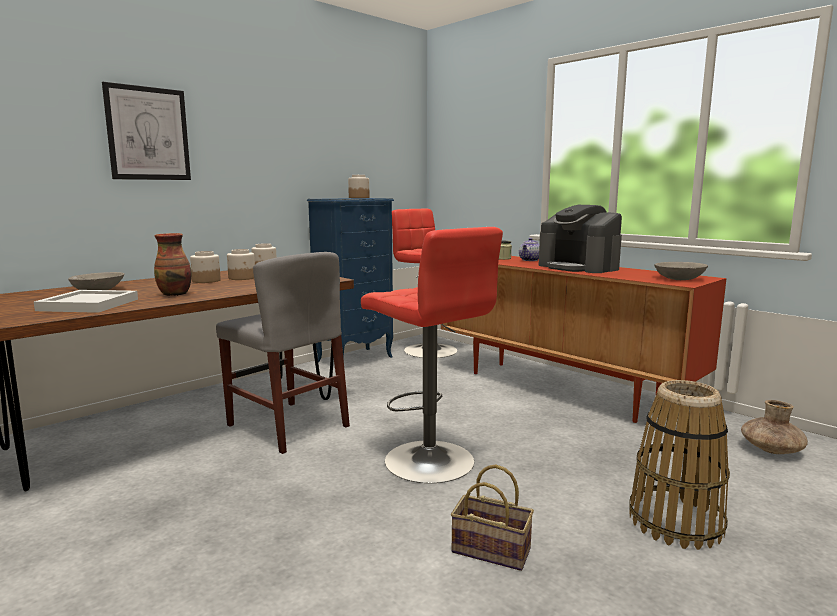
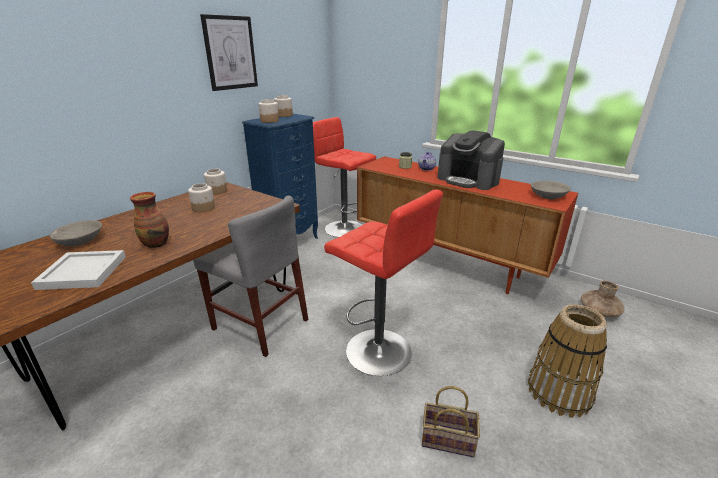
camera: 10 degrees left, 15 degrees up
(148, 134) = (93, 82): picture -> picture (230, 53)
(206, 281) = (174, 216): jar -> jar (269, 121)

